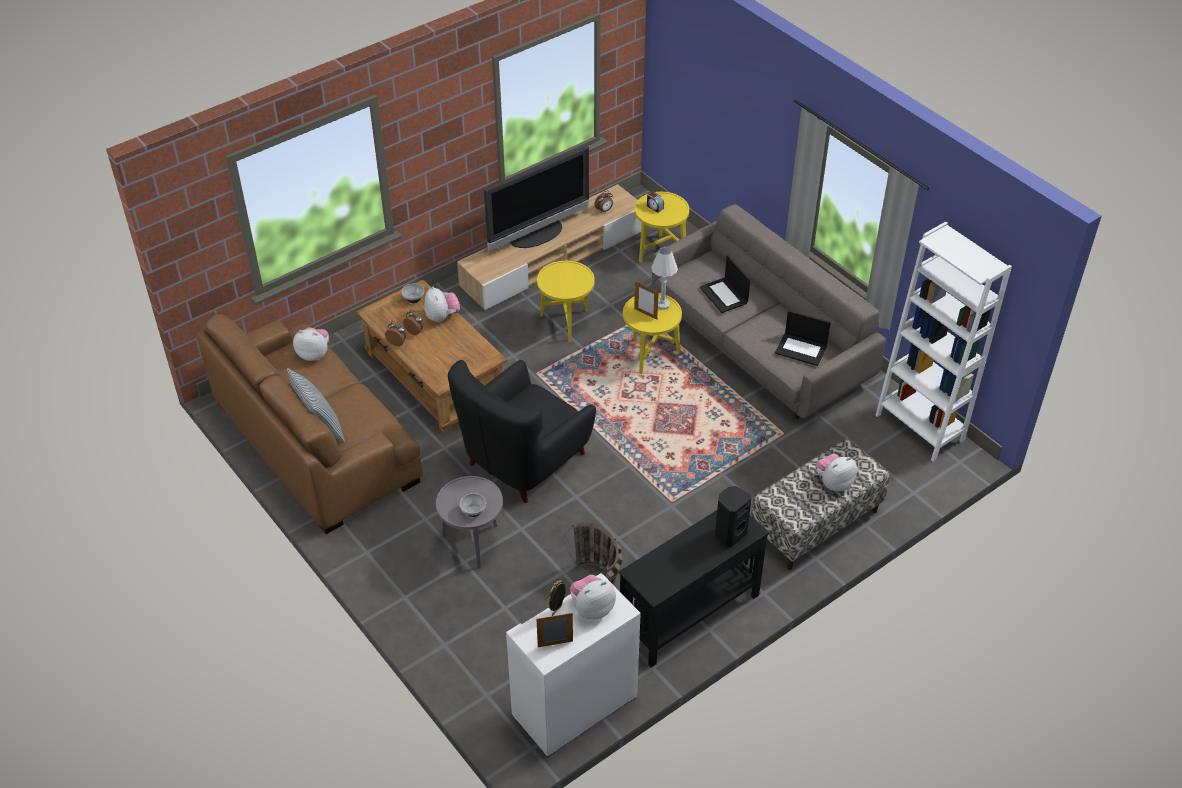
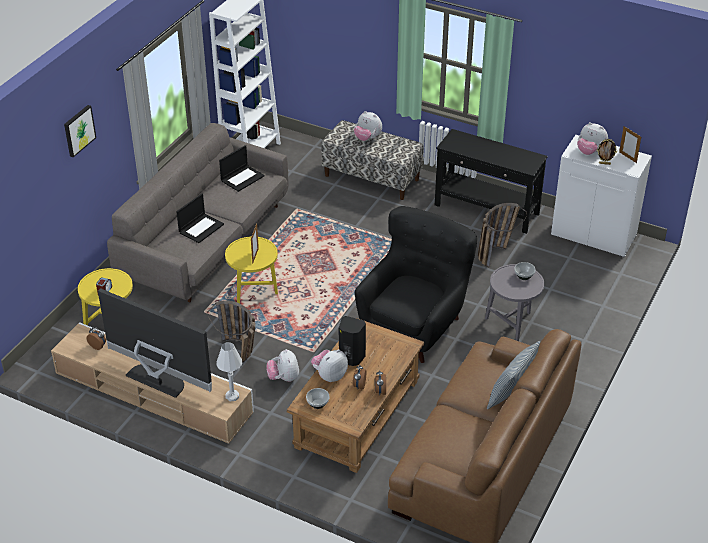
camera: 115 degrees left, 5 degrees down
(314, 354) = (434, 438): plush toy -> plush toy (283, 378)
(523, 461) = (414, 326): black armchair -> black armchair turned 75 degrees counterclockwise
(566, 324) = (241, 355): yellow side table -> basket
(662, 305) = (239, 249): white table lamp -> white table lamp (232, 396)
(729, 534) = (466, 142): black speaker -> black speaker (351, 358)
(757, 105) = (78, 130): none -> picture
(802, 349) = (242, 178): laptop -> laptop turned 45 degrees clockwise

